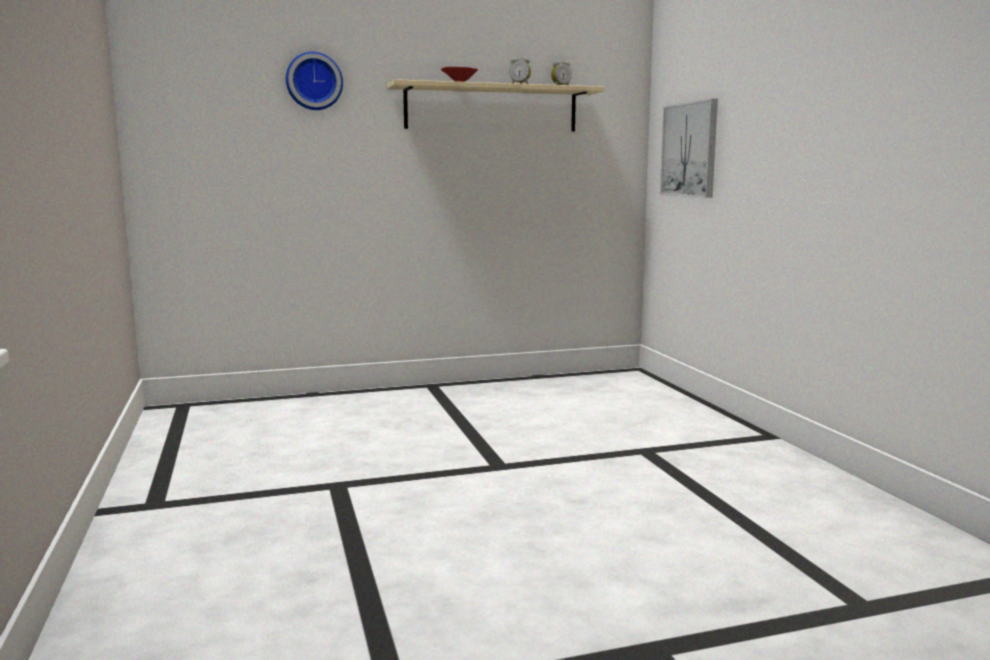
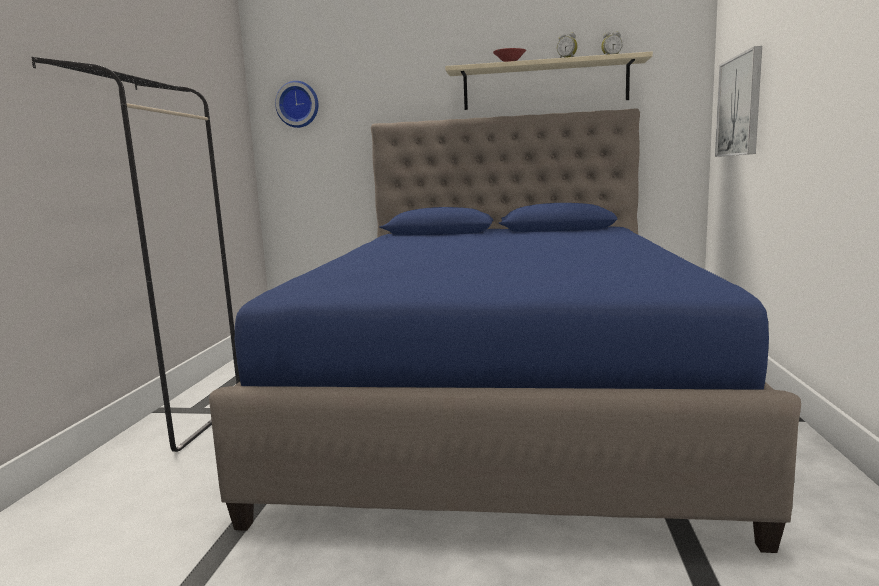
camera: 25 degrees right, 0 degrees up
(153, 521) = (179, 423): none -> black clothes rack
(314, 81) = (389, 76): wall clock -> wall clock (298, 104)
(509, 447) = (501, 396): none -> blue bed

